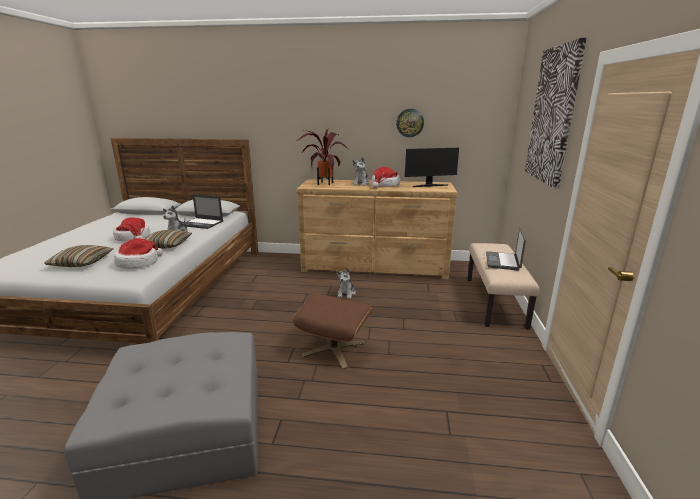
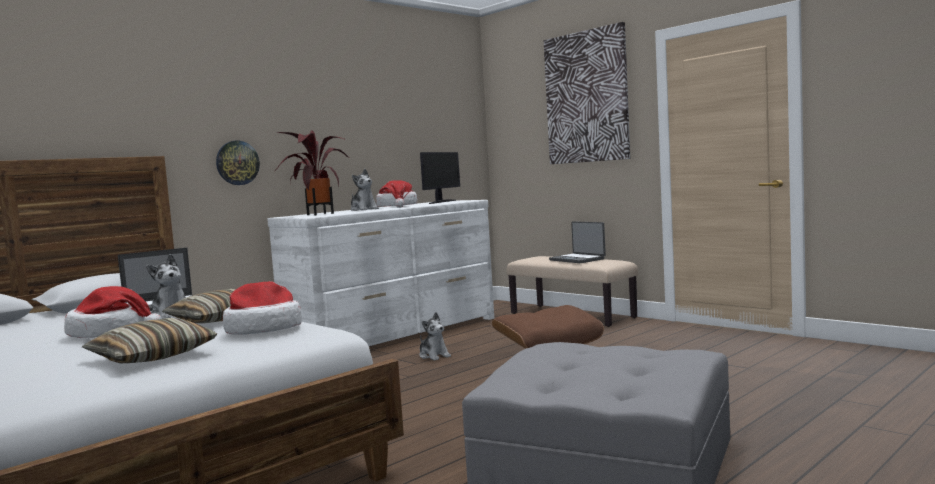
camera: 50 degrees left, 15 degrees down
(375, 267) = (396, 335): brown dresser -> white dresser
(410, 123) = (390, 126): wall clock -> wall clock (237, 163)

